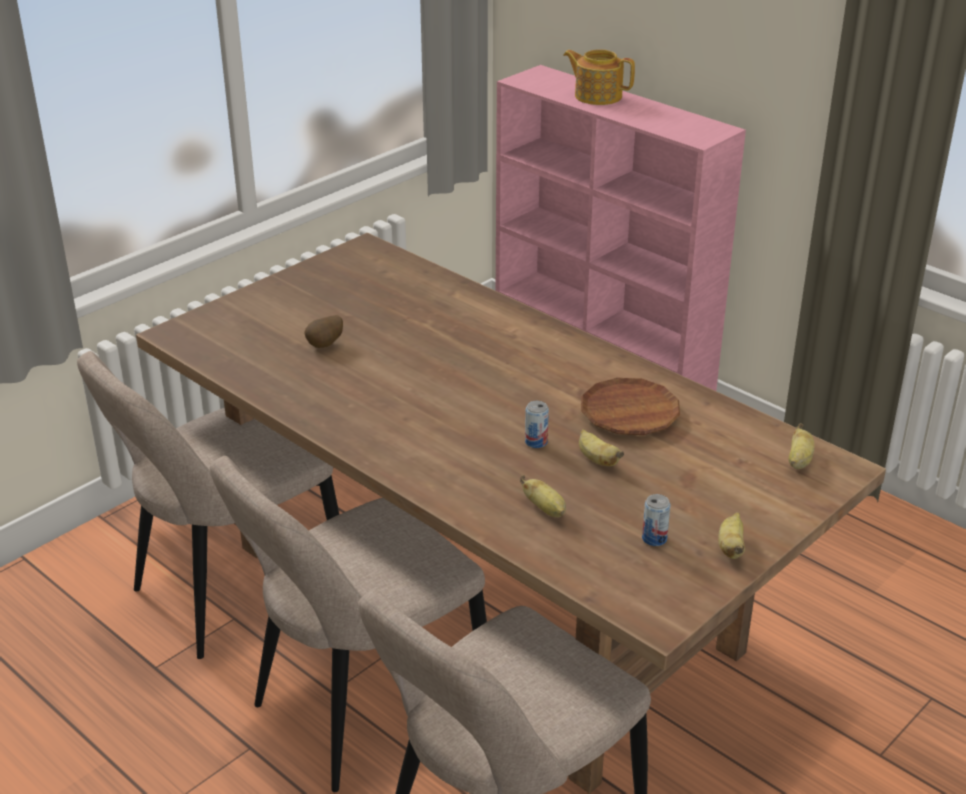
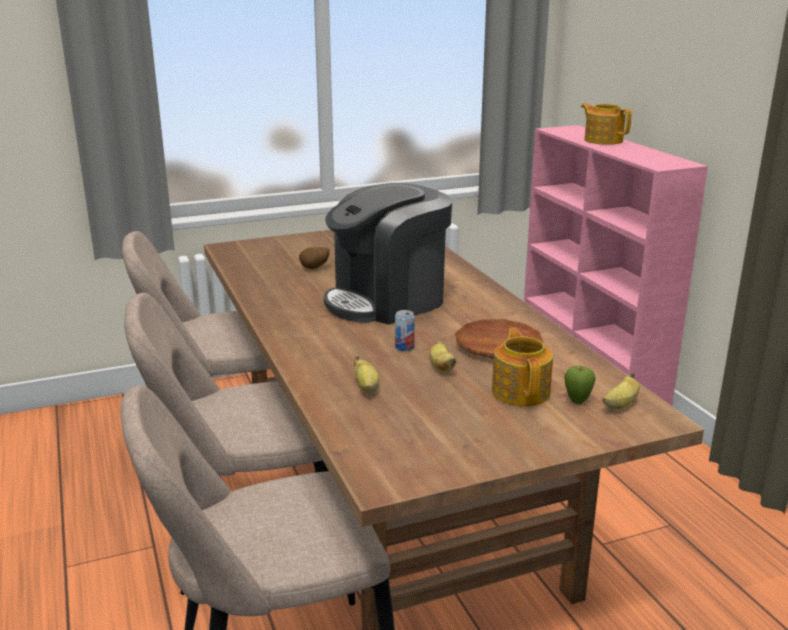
camera: 25 degrees right, 10 degrees down
(458, 377) = (387, 301): none -> coffee machine
(654, 538) = (436, 427): can -> none
(698, 469) = (521, 391): none -> teapot
(731, 547) = (498, 449): banana -> none
(758, 467) = (577, 401): none -> apple

